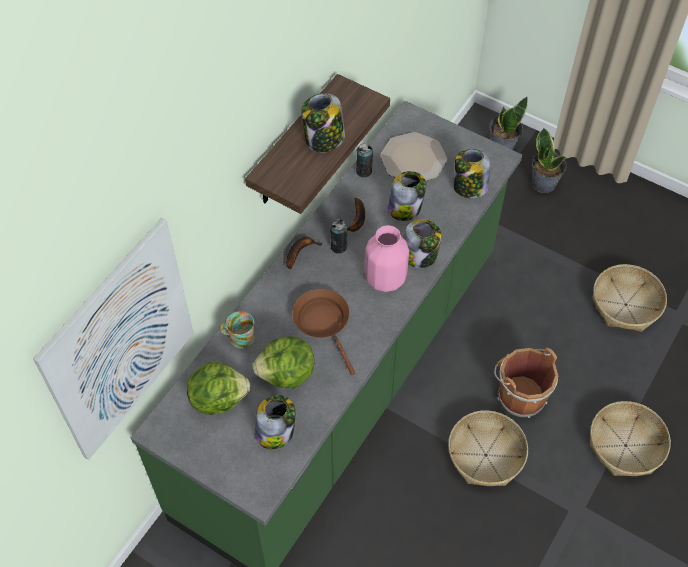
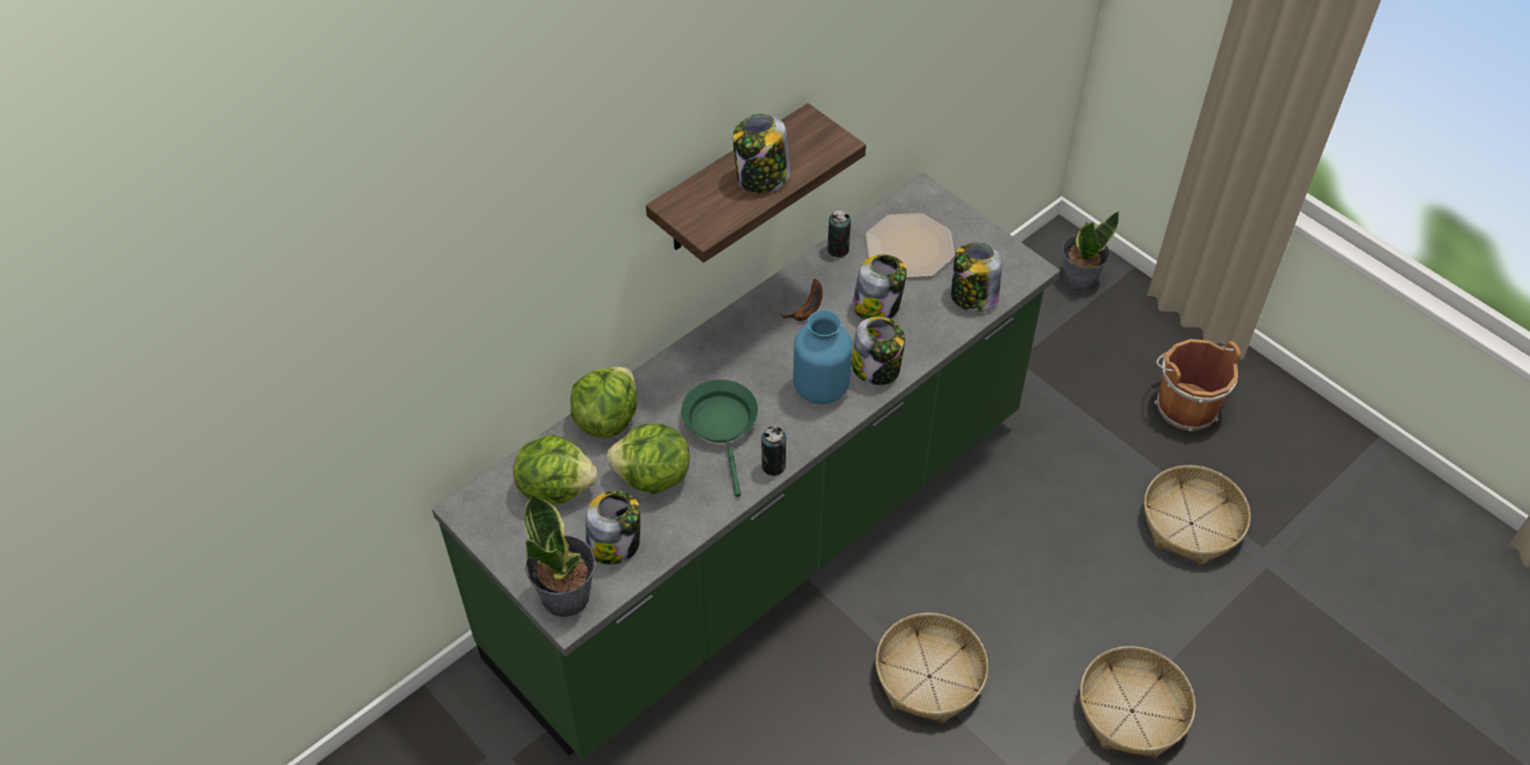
camera: 15 degrees right, 5 degrees down
(121, 342) = (432, 370): picture -> none
(238, 337) = (606, 419): mug -> lettuce
(300, 251) = (720, 331): banana -> none
(324, 323) = (722, 425): brown frying pan -> green frying pan
(338, 246) = (773, 336): can -> can (773, 466)
(385, 278) = (821, 387): pink vase -> blue vase
(519, 395) = (1001, 609): brown bucket -> brown bucket (1184, 406)
(544, 183) = (1123, 339): potted plant -> potted plant (566, 595)

